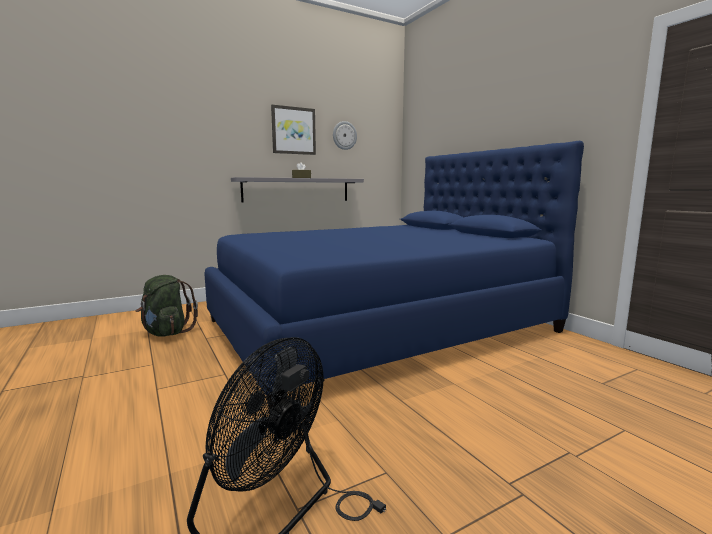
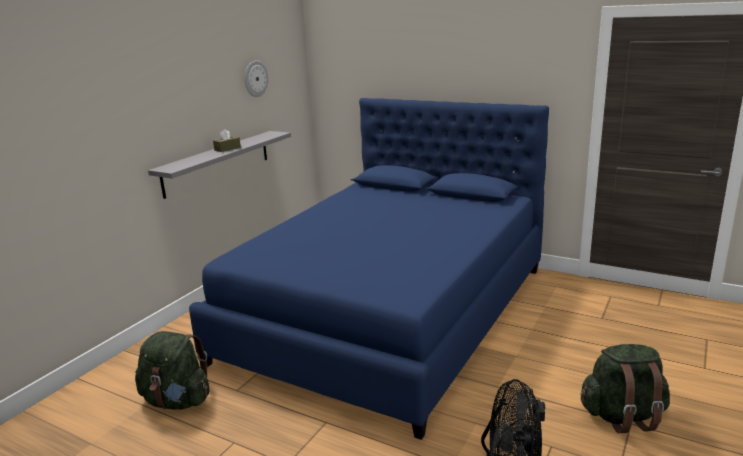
camera: 30 degrees left, 10 degrees up
(293, 130) = (205, 87): picture -> none
(520, 482) = (623, 416): none -> green backpack

